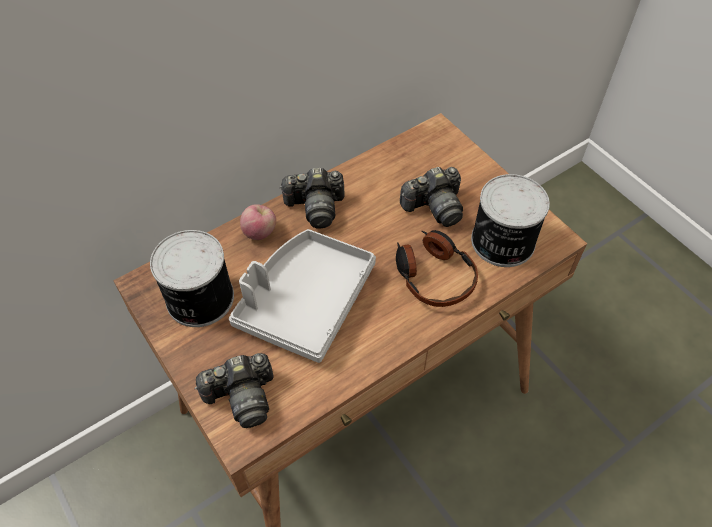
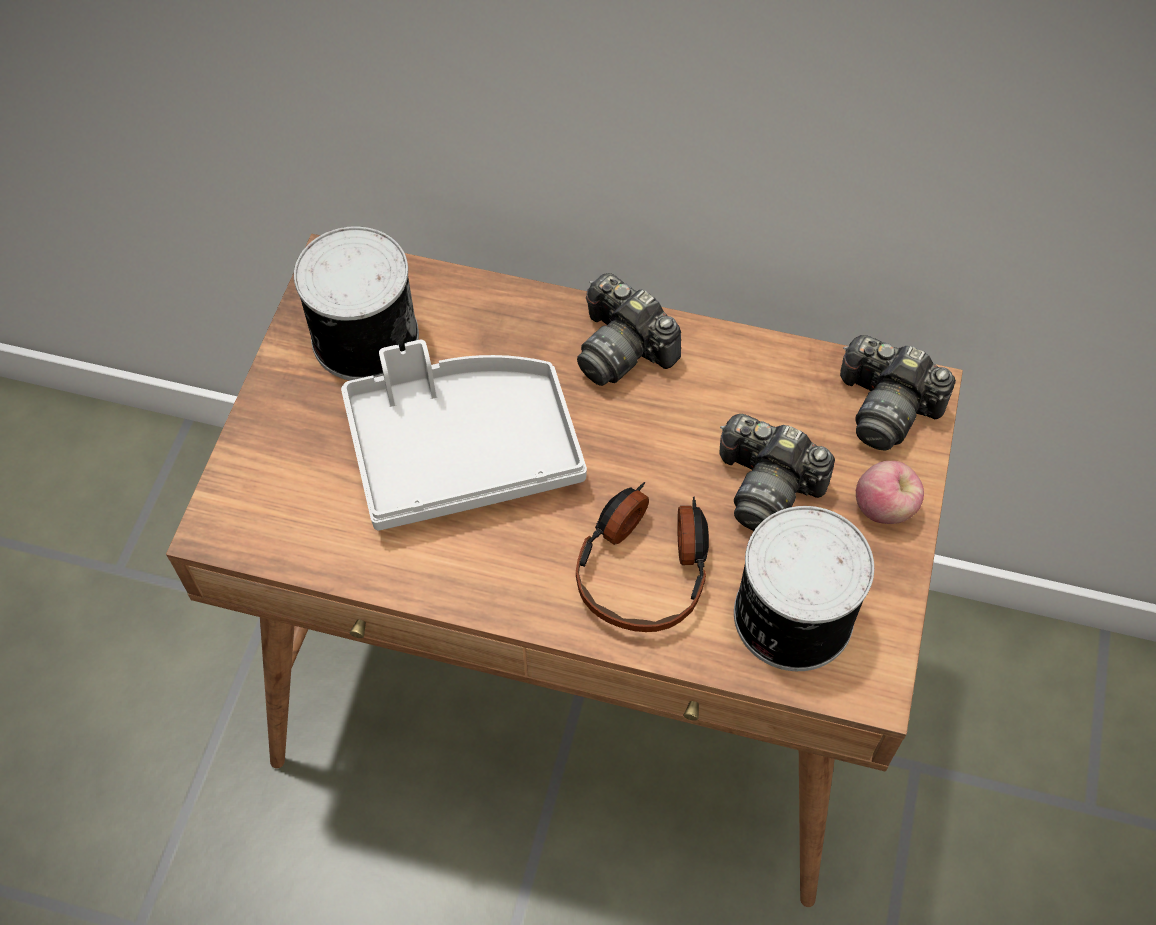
camera: 50 degrees right, 5 degrees up
(242, 397) = (271, 487): camera -> camera (886, 407)
(260, 232) = (521, 320): apple -> apple (884, 508)

